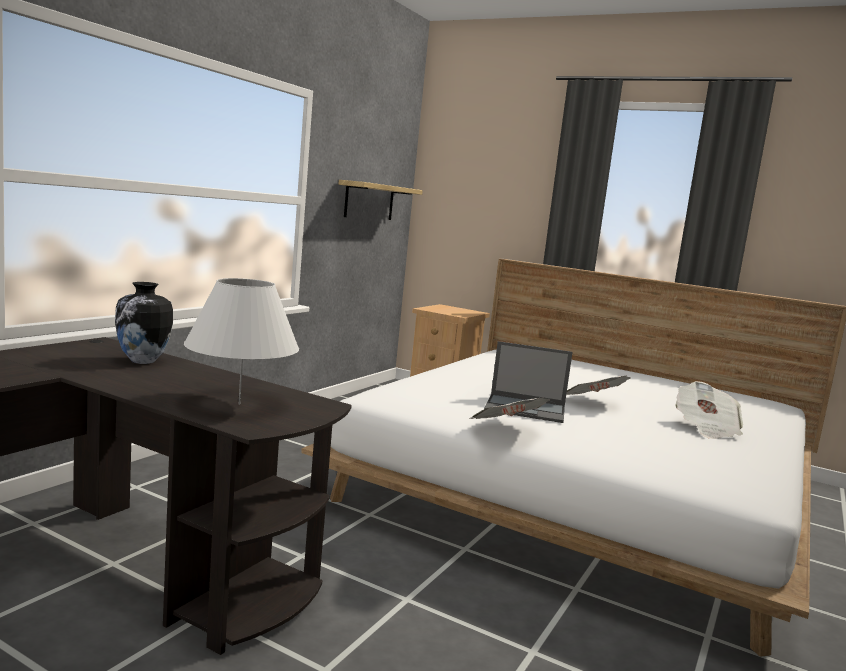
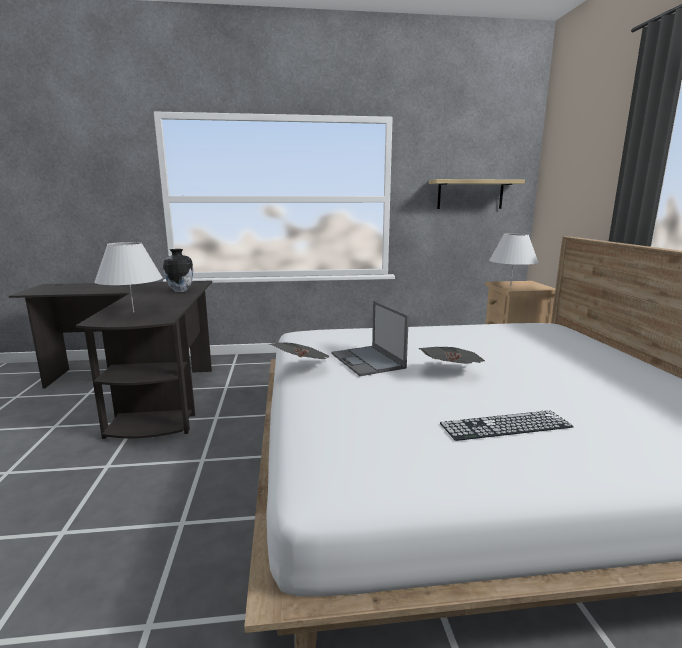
camera: 55 degrees right, 5 degrees up
(449, 312) = (510, 286): none -> white table lamp
(706, 428) = (506, 425): newspaper -> keyboard

